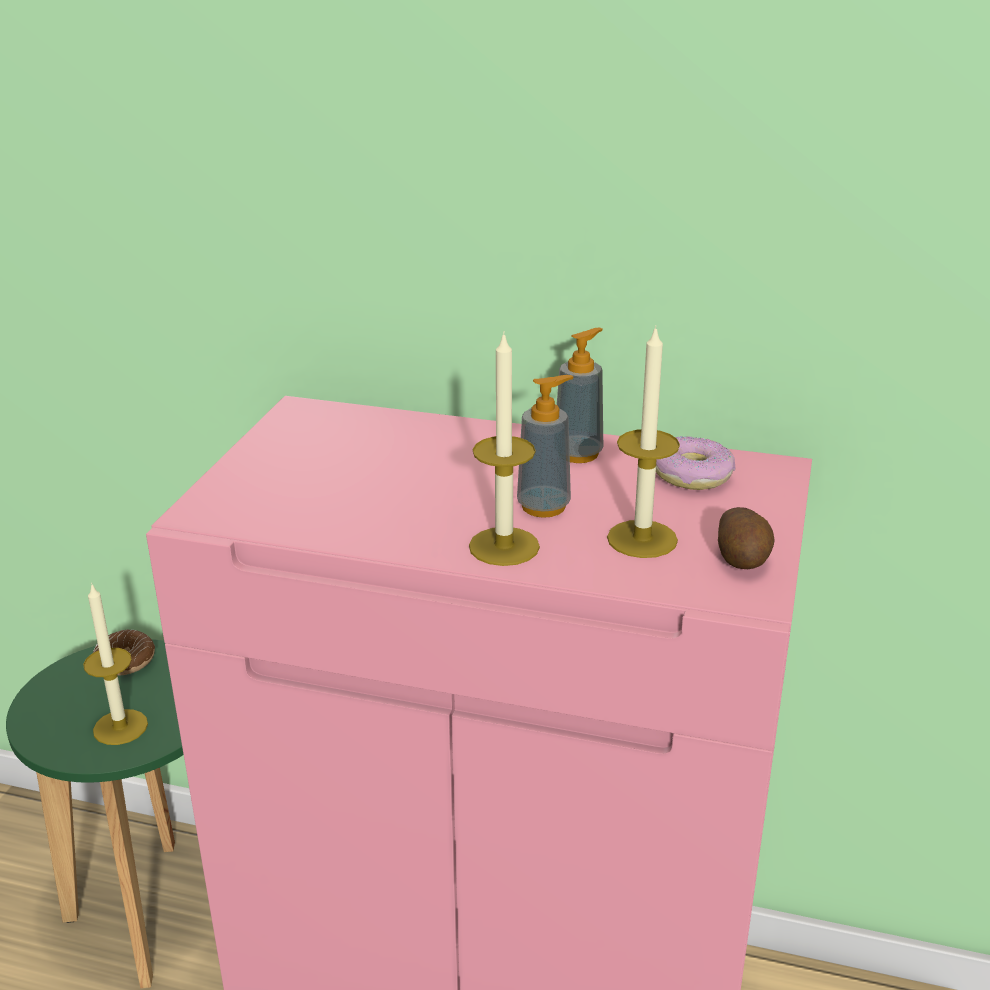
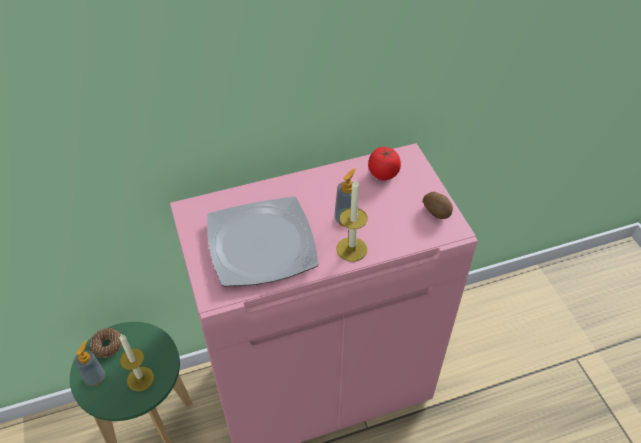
camera: 35 degrees left, 20 degrees up
(355, 483) = (260, 244): none -> plate
(578, 454) = (331, 181): soap dispenser -> soap dispenser (95, 378)
(642, 539) = (396, 219): candle -> none
(692, 474) = (383, 173): donut -> tomato

